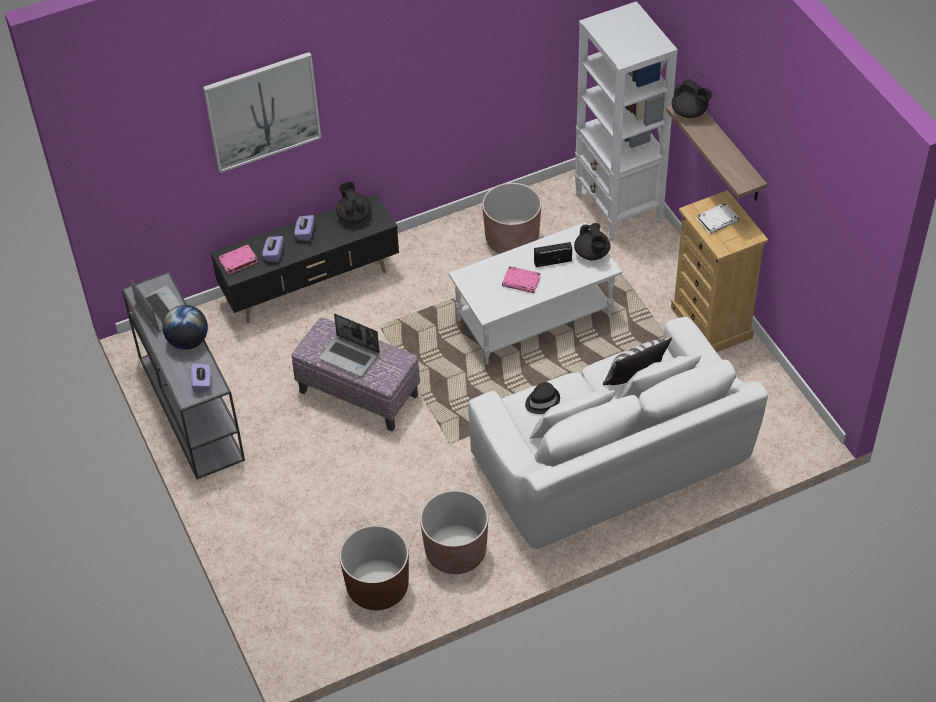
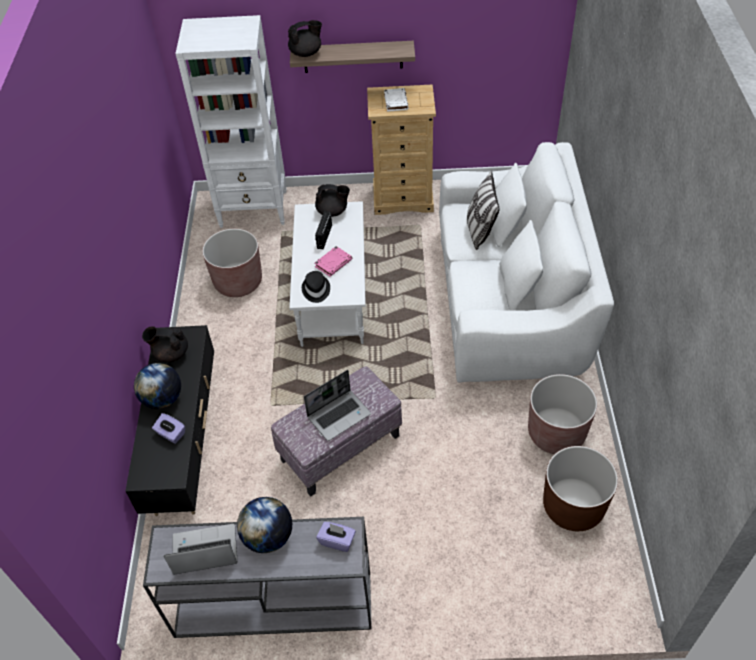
camera: 65 degrees left, 0 degrees up
(238, 261) = (157, 469): pink book -> none
(263, 111) = (85, 303): picture -> none
(305, 233) = (163, 399): purple tissue box -> globe
(542, 401) = (478, 290): black hat -> black hat (316, 290)

